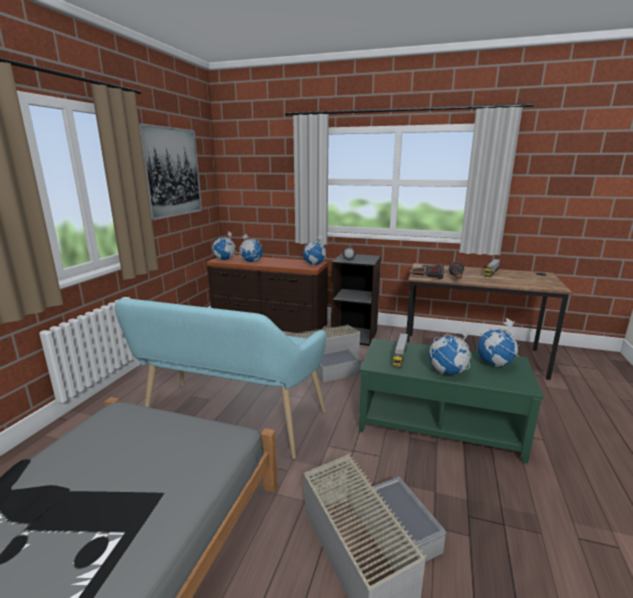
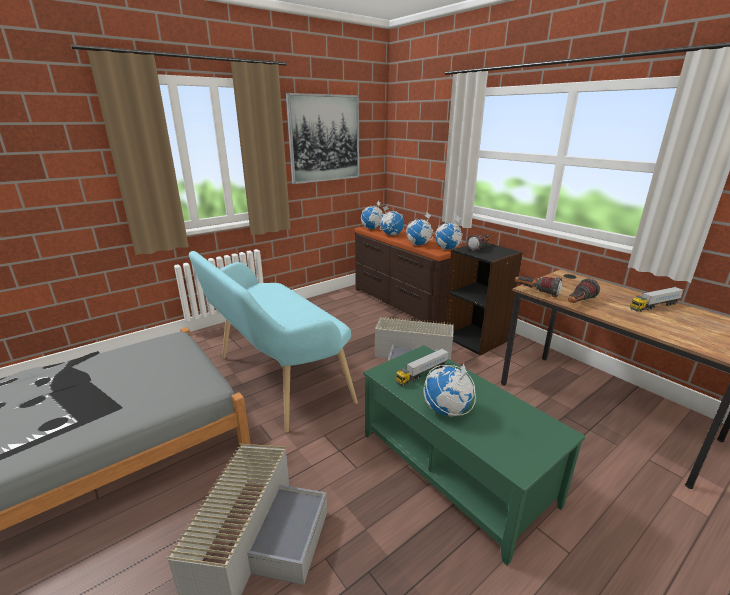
camera: 35 degrees right, 5 degrees up
(495, 364) = (522, 425): globe -> globe (418, 244)

